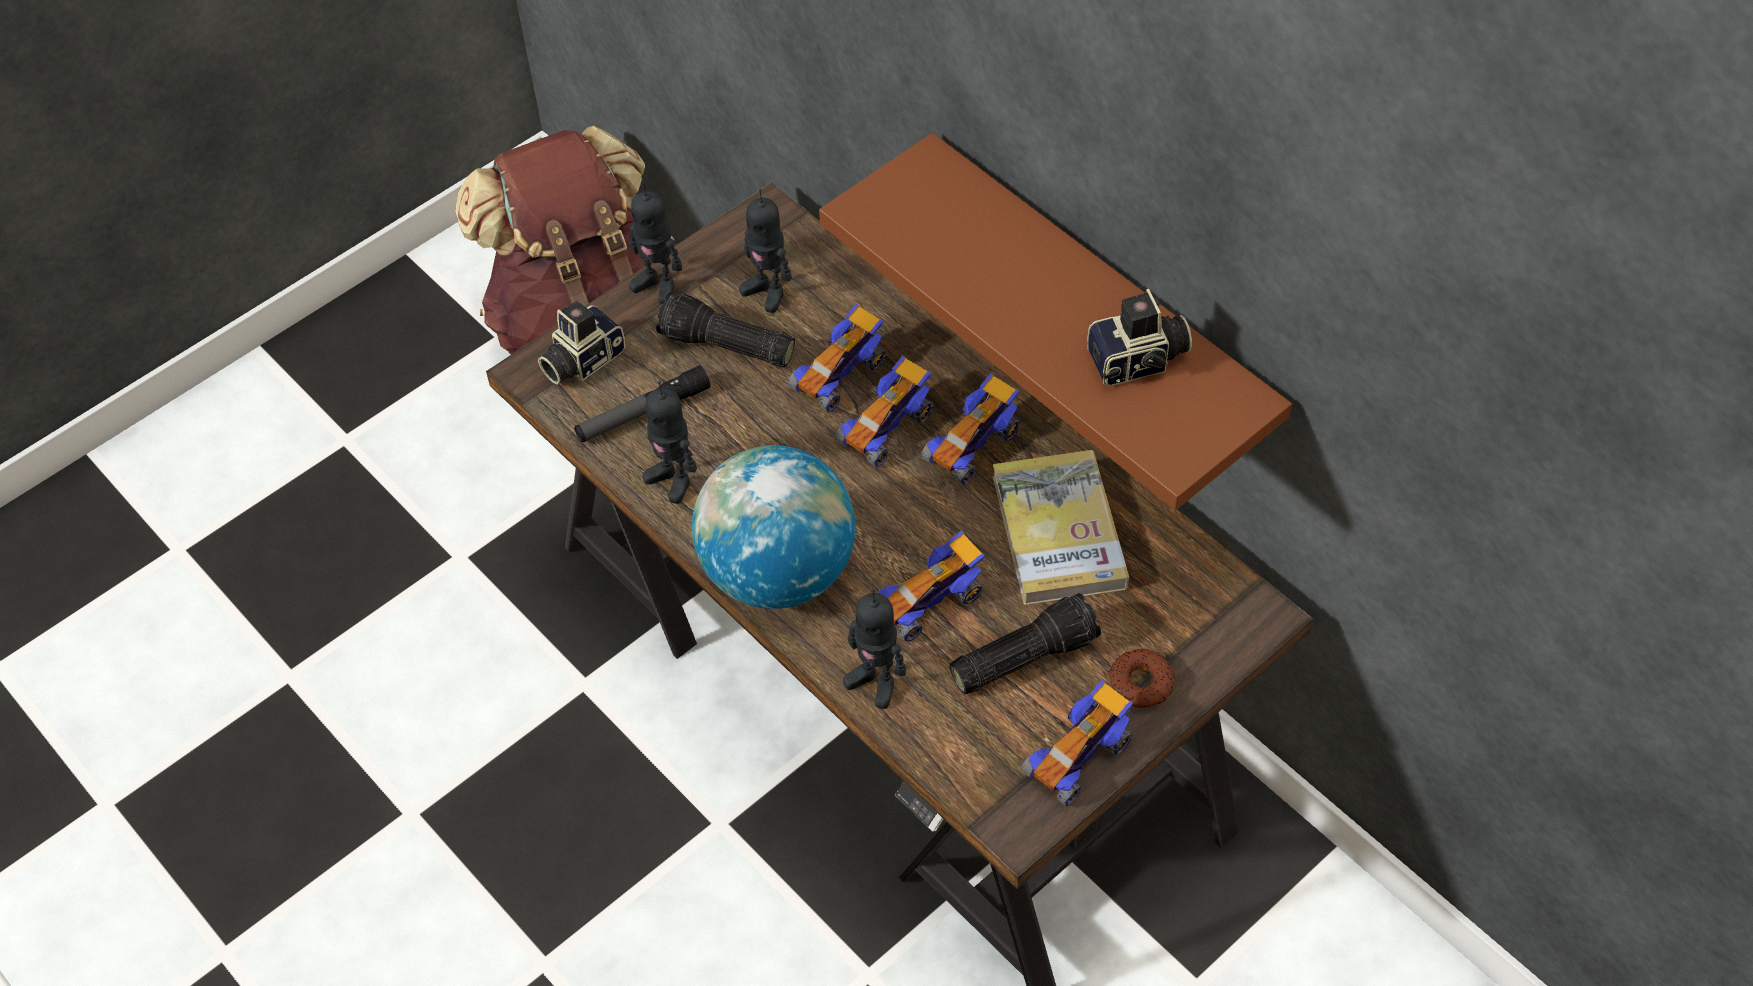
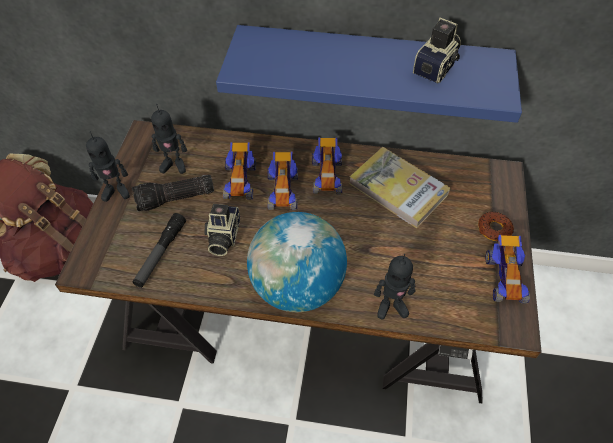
camera: 40 degrees left, 0 degrees up
(581, 360) = (105, 248): camera -> camera (222, 237)
(673, 479) = (205, 276): toy robot -> none
(929, 599) = (376, 252): toy car -> none
(1023, 655) = (438, 250): flashlight -> none
(1099, 304) = (369, 66): brown shelf -> blue shelf

